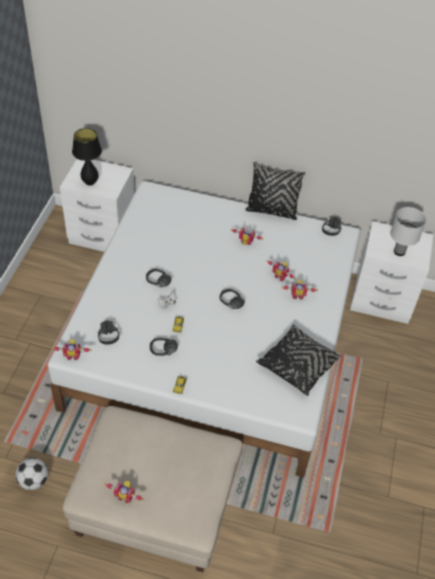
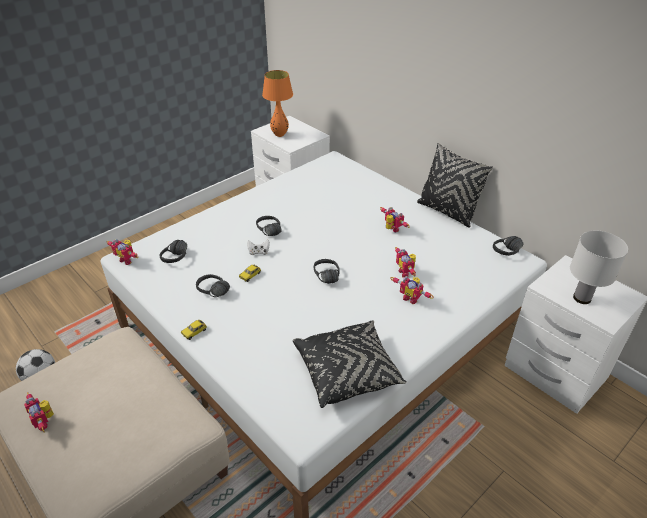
camera: 35 degrees right, 10 degrees down
(90, 183) = (280, 135): black table lamp -> orange table lamp

